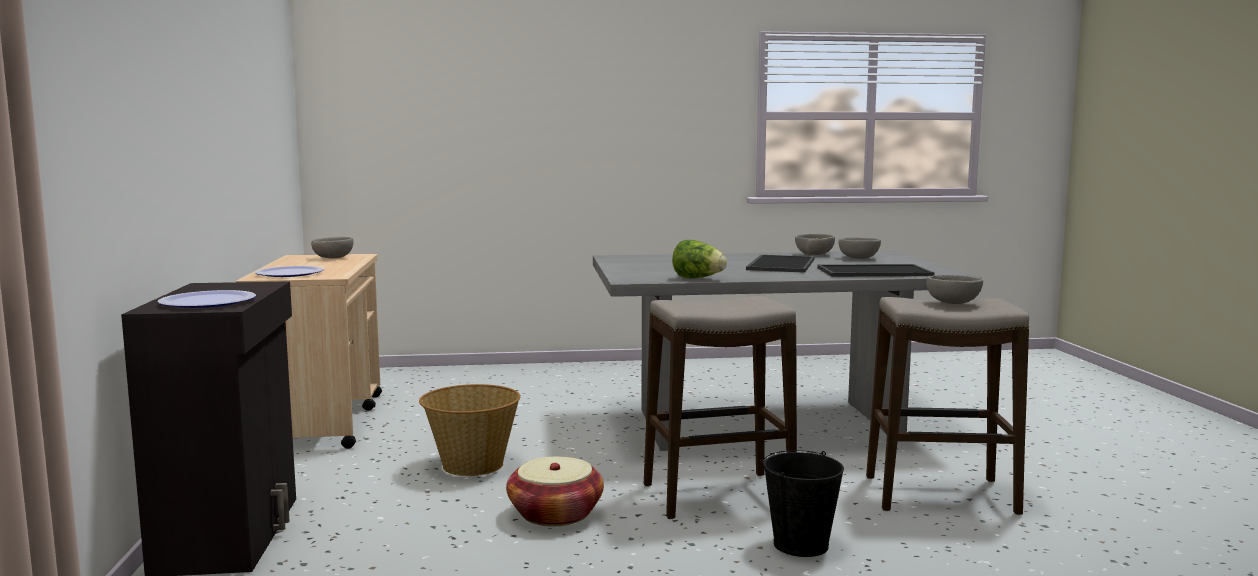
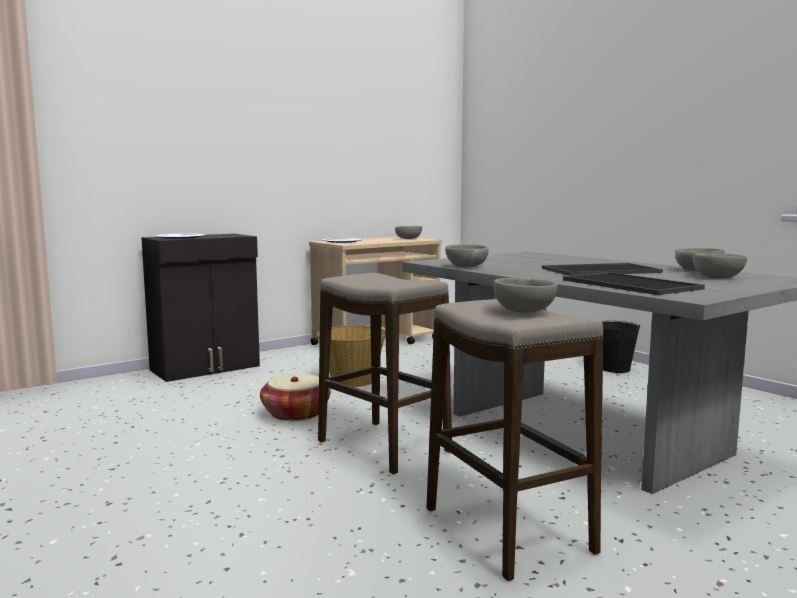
camera: 60 degrees right, 0 degrees up
(698, 278) = (467, 266): lettuce -> grey bowl
(801, 545) = (314, 489): black bucket -> black bucket (615, 369)

